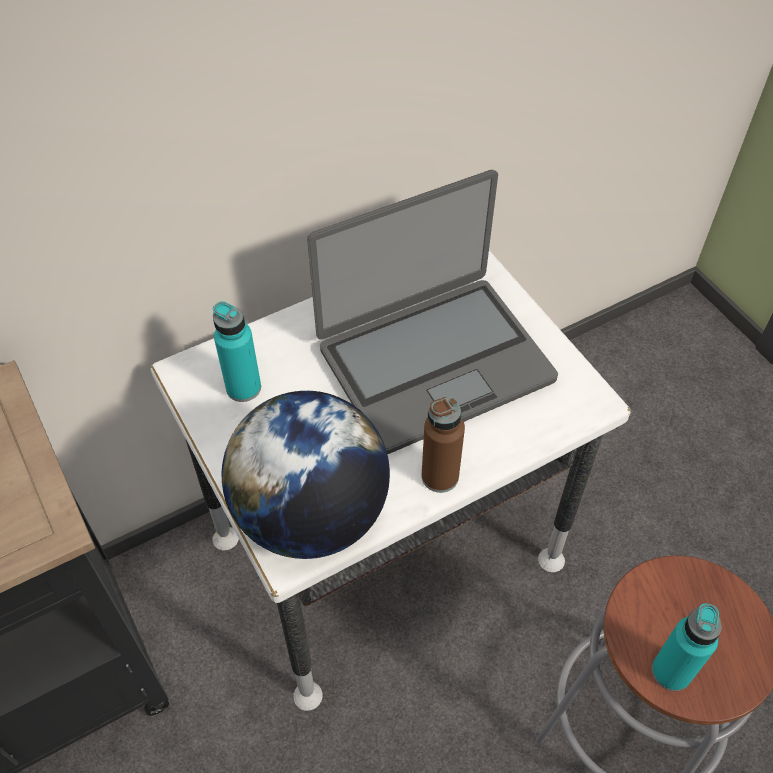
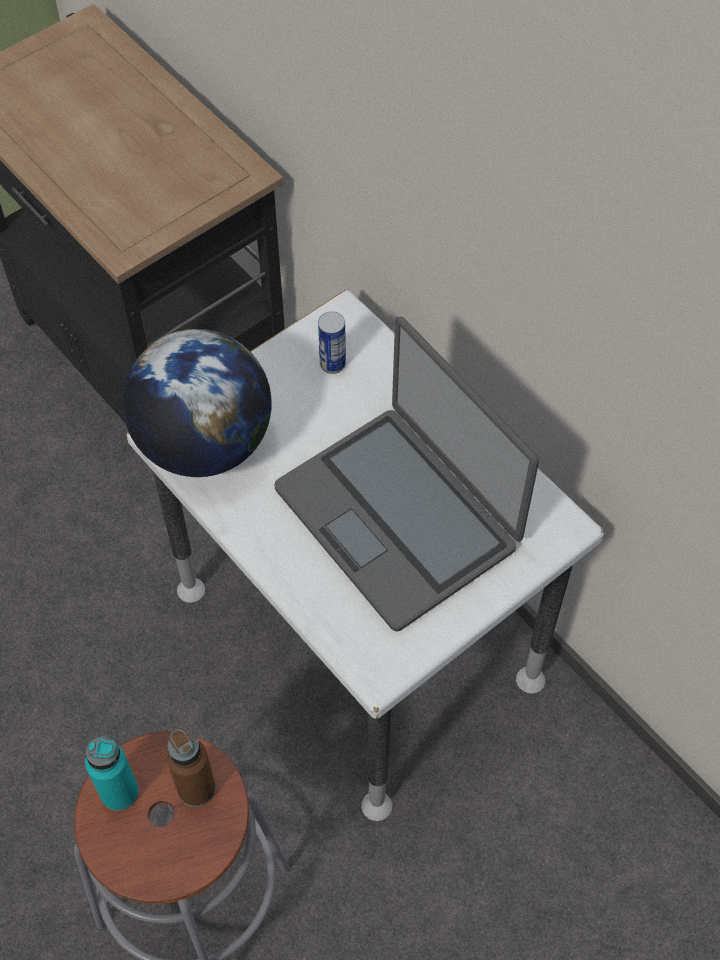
camera: 80 degrees right, 5 degrees up
(243, 388) = (332, 364): turquoise bottle -> can
(440, 476) = (260, 539): brown bottle -> brown bottle (196, 788)

